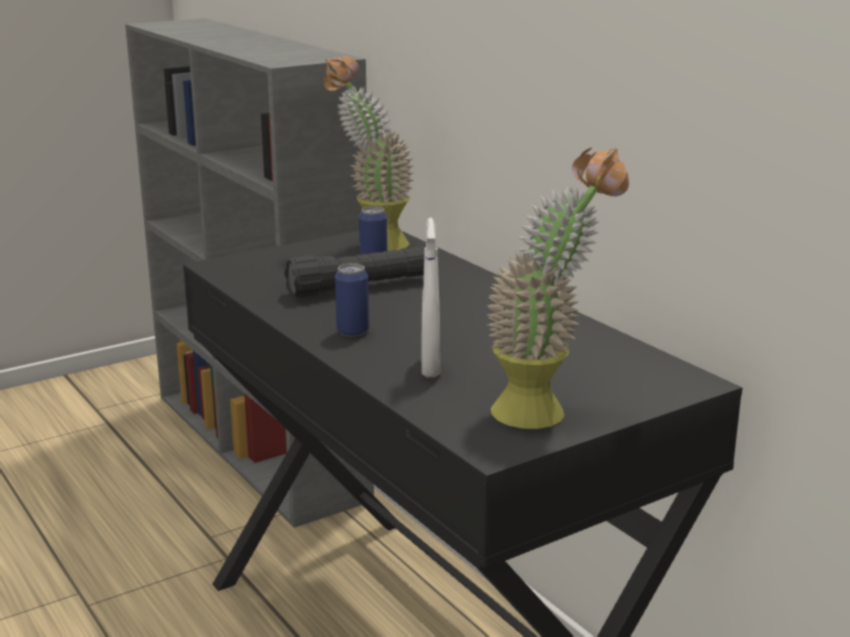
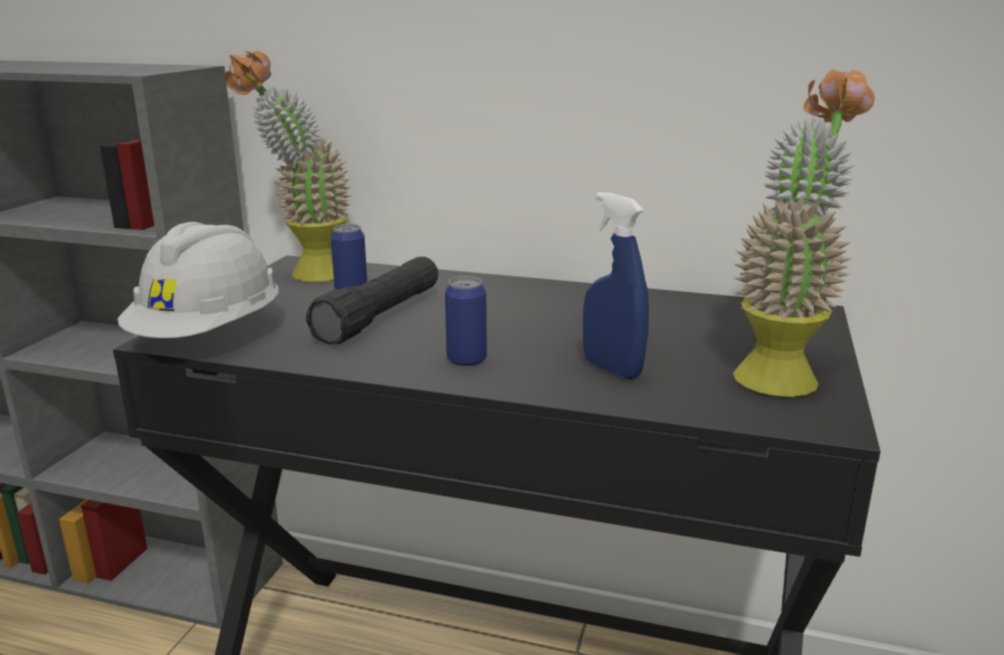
camera: 40 degrees left, 0 degrees up
(241, 270) = (209, 335): none -> white hard hat
(430, 367) = (612, 369): white spray bottle -> blue spray bottle

